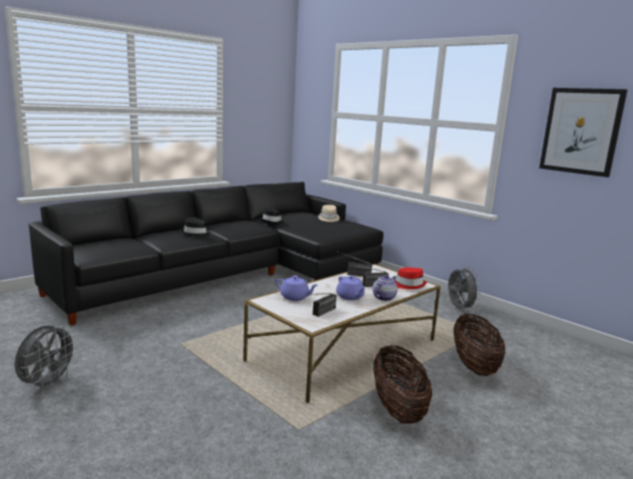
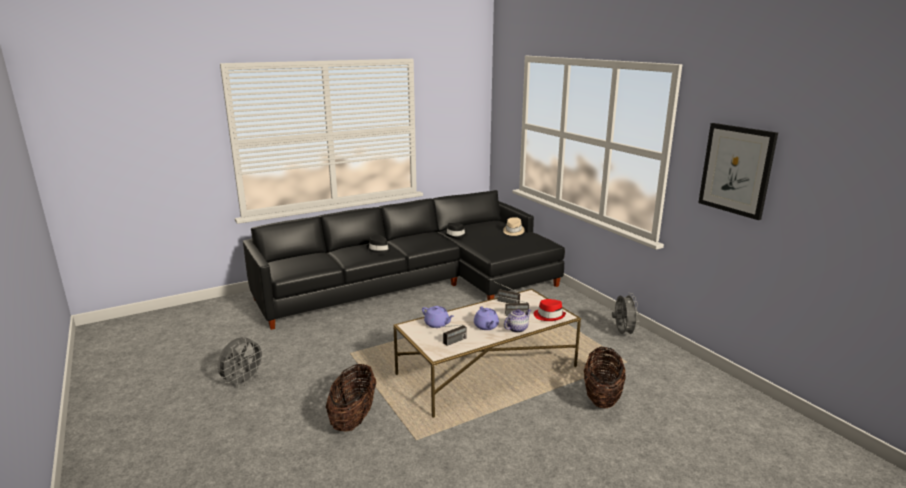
camera: 15 degrees right, 5 degrees up
(397, 409) = (507, 431): basket -> basket (353, 418)

